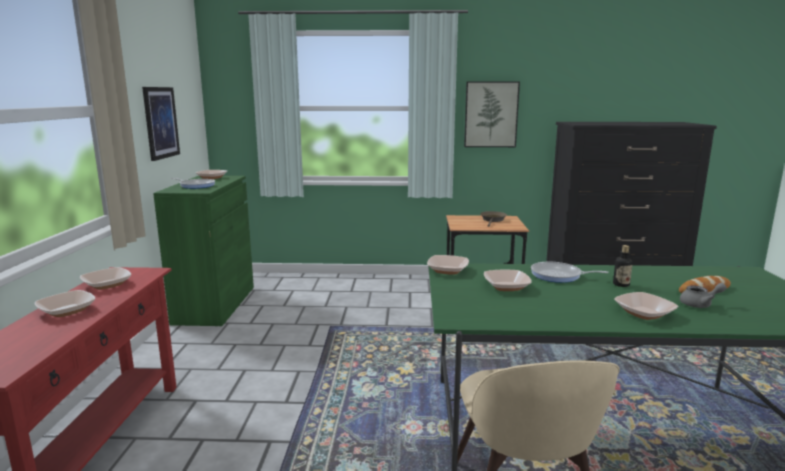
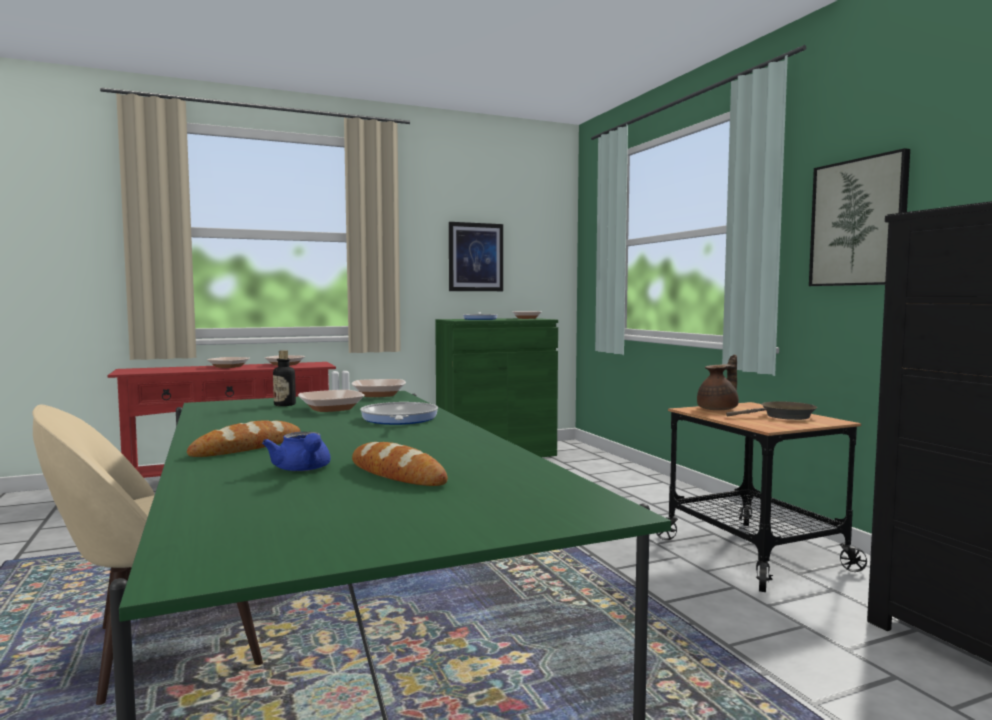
camera: 65 degrees right, 10 degrees down
(463, 223) = (719, 409): none -> brown teapot
(621, 284) = (382, 439): bottle -> bottle (284, 405)
(644, 313) = (247, 447): bowl -> bread
(700, 304) = (302, 469): grey teapot -> blue teapot

